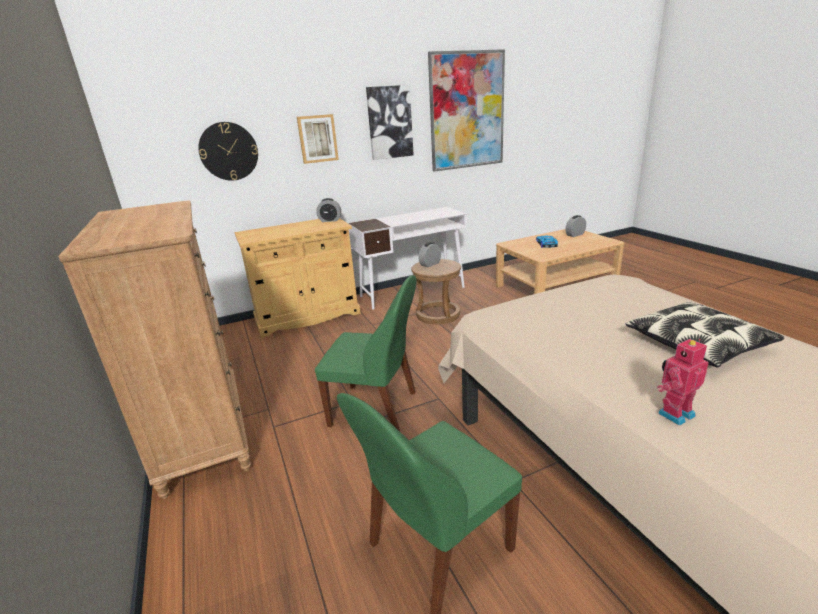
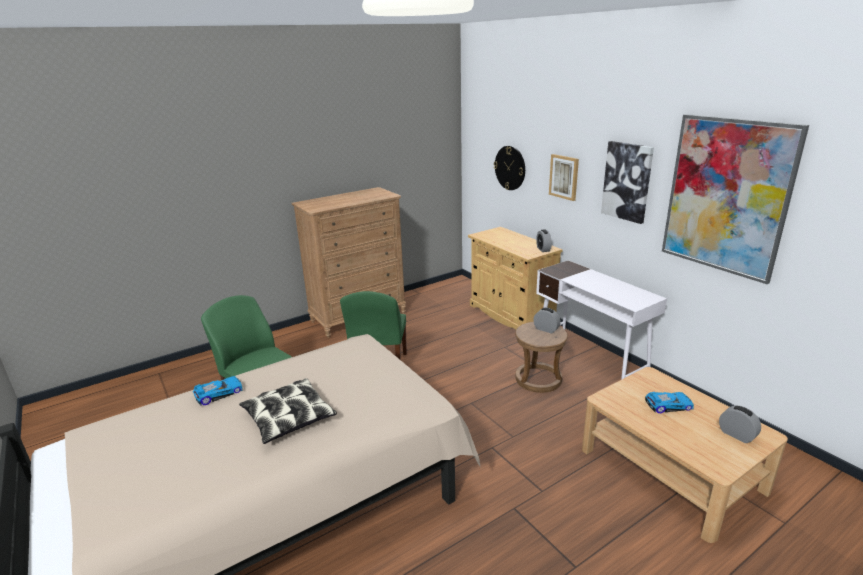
camera: 80 degrees right, 0 degrees up
(674, 413) = (218, 393): toy robot -> toy car

